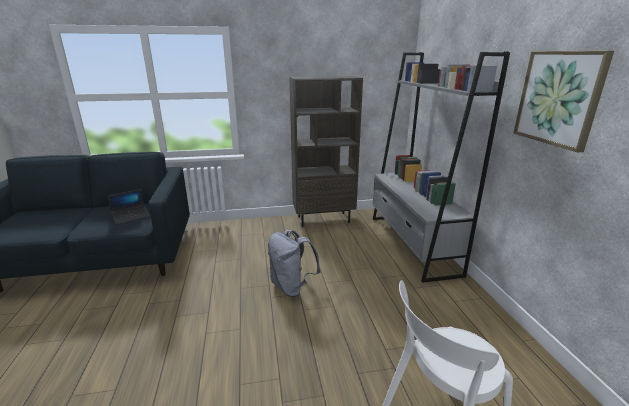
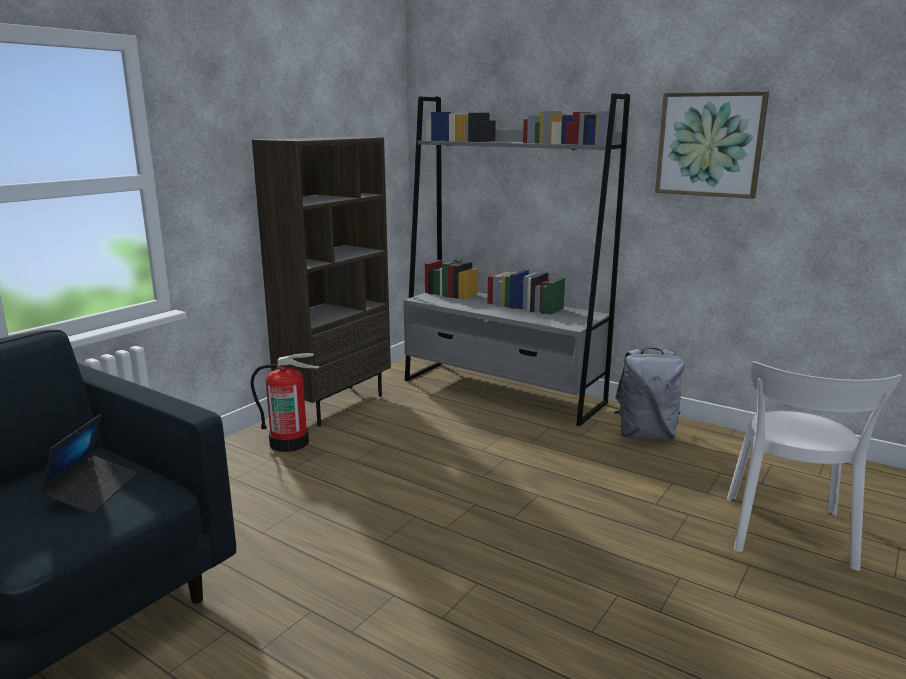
camera: 45 degrees left, 5 degrees down
(280, 229) = (290, 442): none -> fire extinguisher
(292, 287) = (451, 502): grey backpack -> grey backpack (645, 434)

